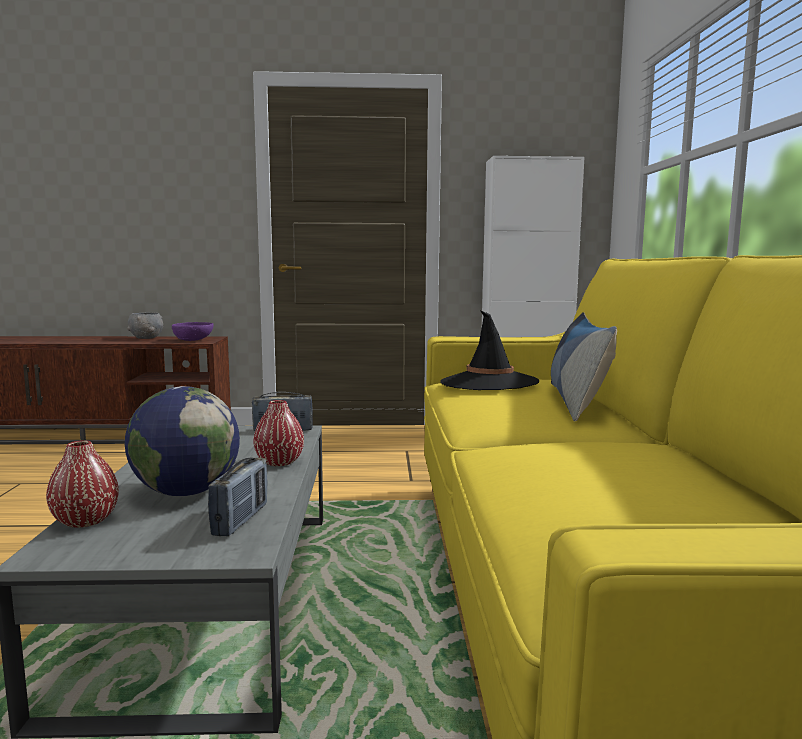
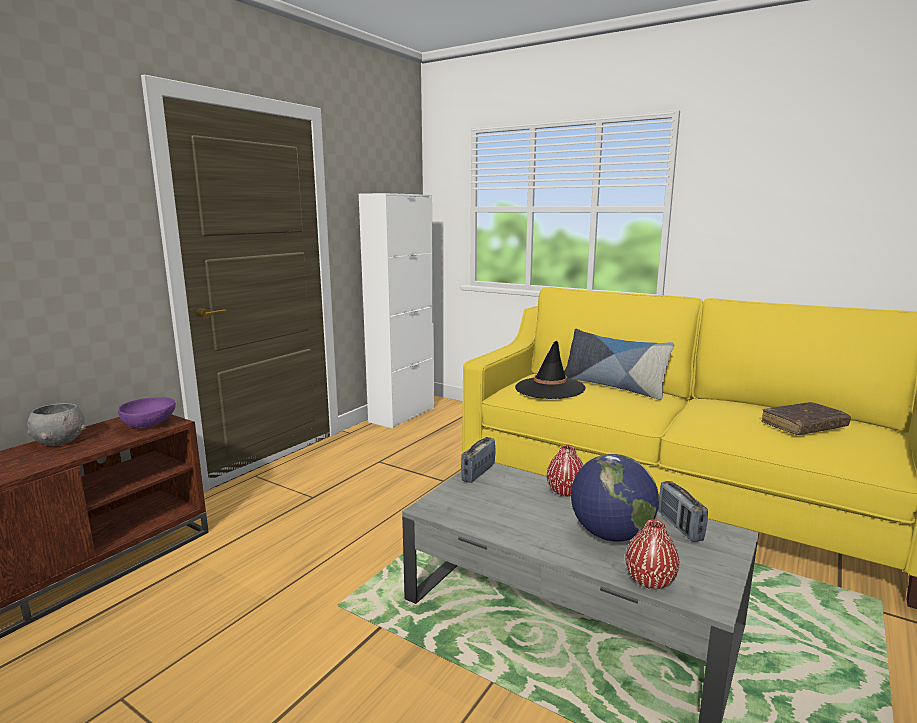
camera: 55 degrees left, 5 degrees up
(240, 520) = (679, 526): radio -> radio turned 150 degrees counterclockwise
(637, 496) = (803, 426): none -> brown book

